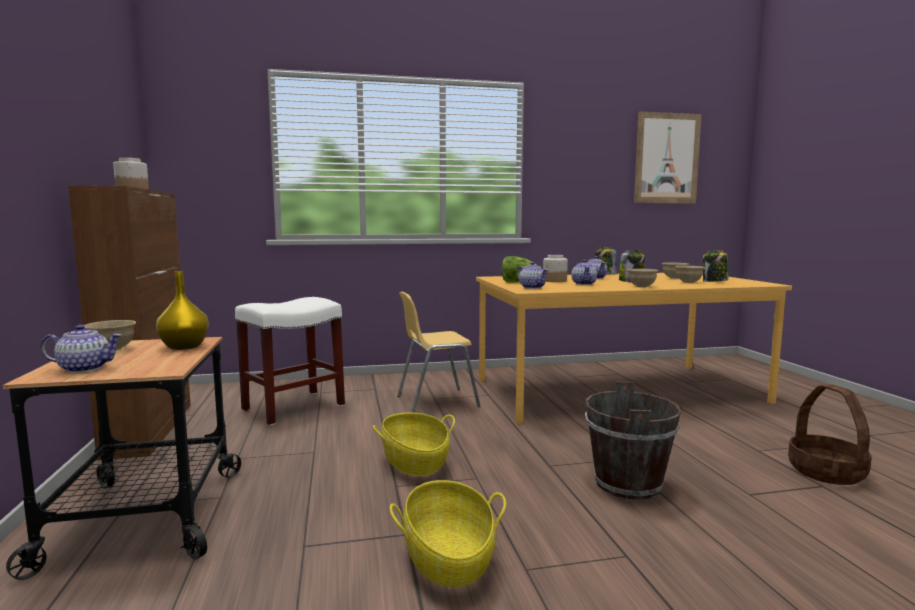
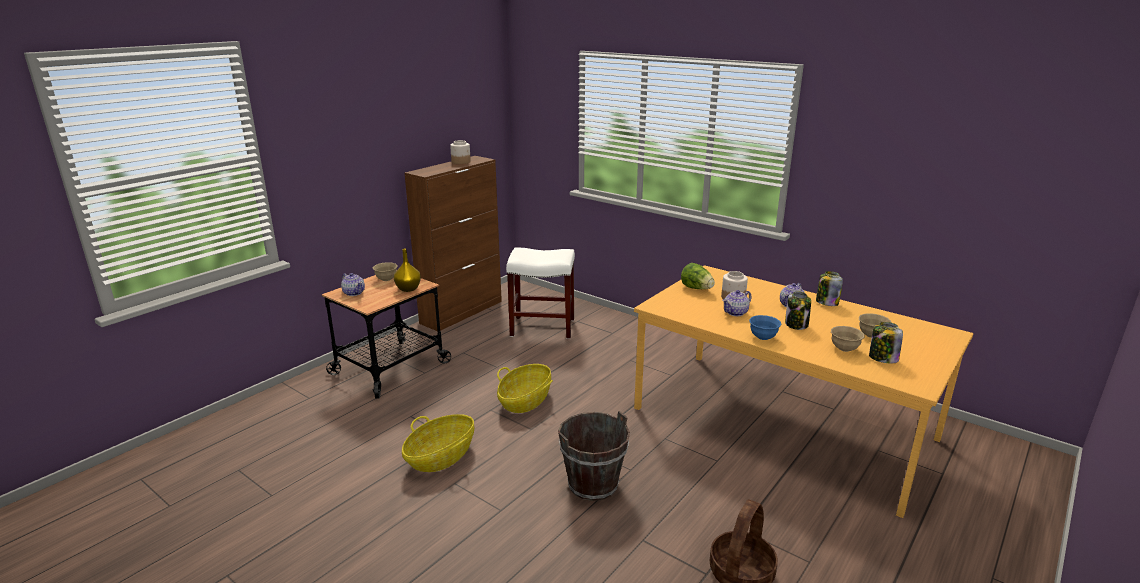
camera: 50 degrees right, 15 degrees up
(436, 401) = (626, 363): yellow chair -> none
(532, 287) = (673, 303): teapot -> none
(641, 286) = (763, 337): beige bowl -> blue bowl
(667, 158) = (995, 171): picture -> none

